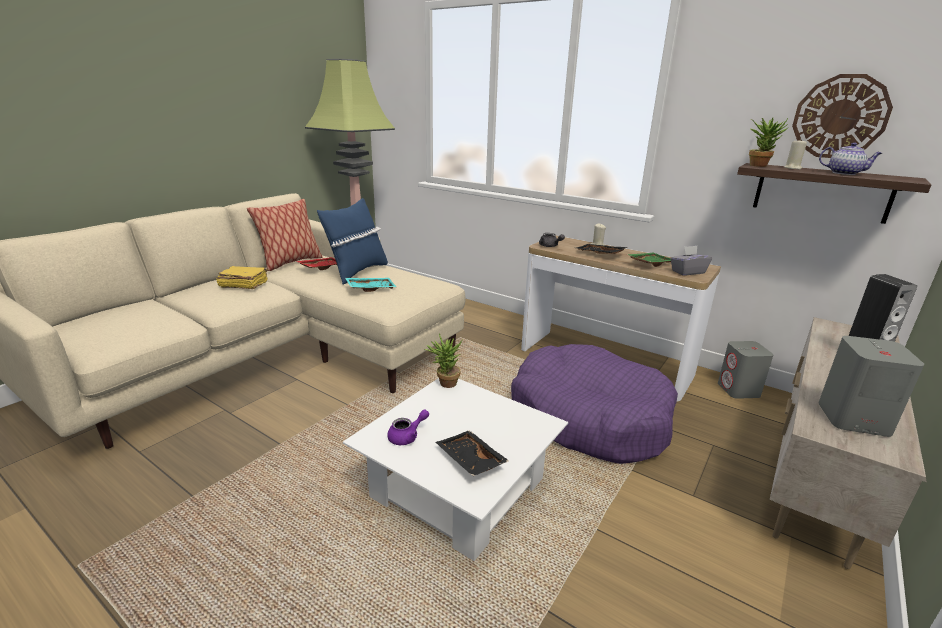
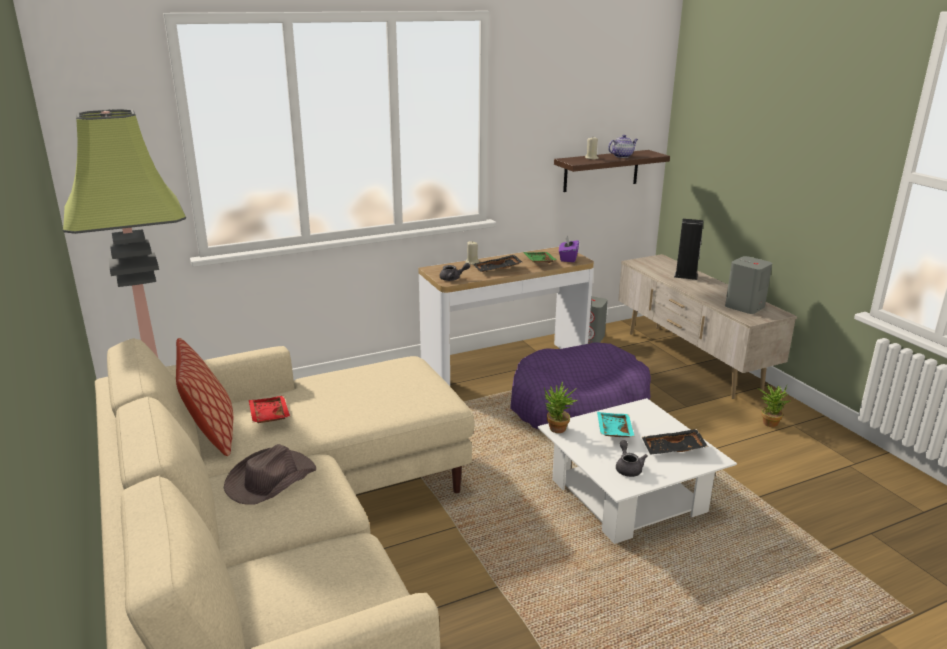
camera: 60 degrees left, 0 degrees up
(243, 285) = (270, 480): yellow book -> brown hat
(357, 272) = (313, 397): blue pillow -> none
(370, 288) = (381, 399): turquoise tray -> turquoise tray (613, 431)
(407, 436) = (628, 468): purple teapot -> grey teapot
(687, 272) = (568, 258): grey tissue box -> purple tissue box
(760, 165) = (572, 160): potted plant -> potted plant (769, 422)
(840, 117) = (603, 116): wall clock -> none

